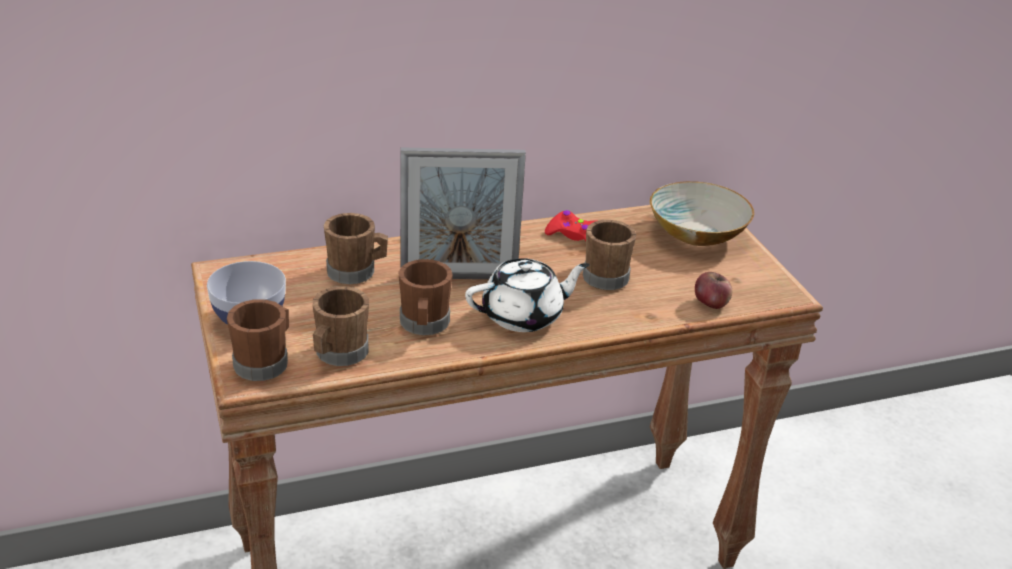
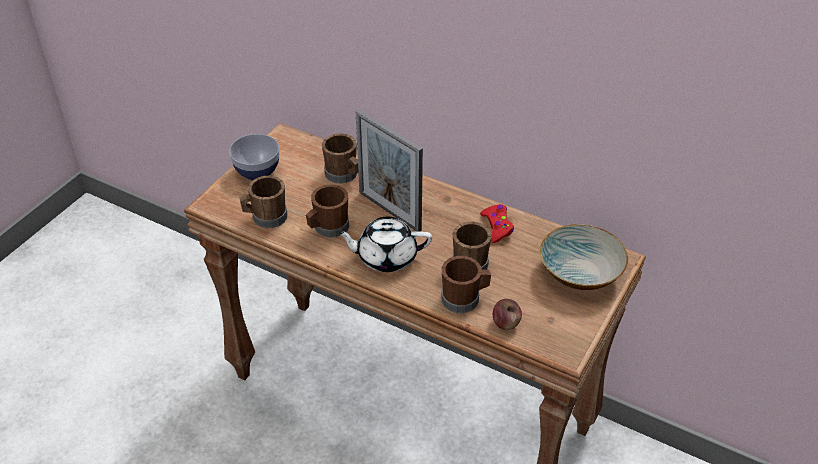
camera: 50 degrees right, 10 degrees up
(265, 362) = (230, 200): brown mug -> brown mug (464, 299)
(524, 316) = (386, 257): white teapot -> white teapot turned 150 degrees clockwise

